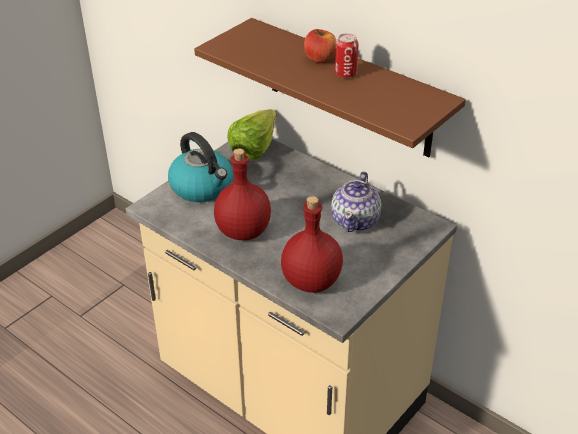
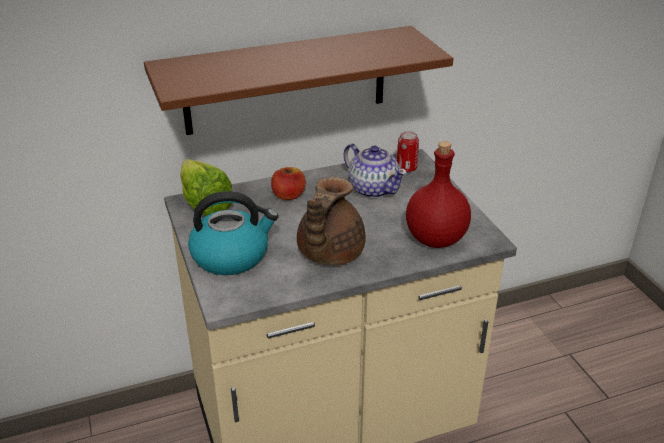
camera: 60 degrees left, 5 degrees down
(242, 231) = (328, 253): red bottle -> brown teapot
(320, 59) = (275, 54): apple -> apple (288, 195)
(345, 74) = (317, 52): can -> can (406, 168)

